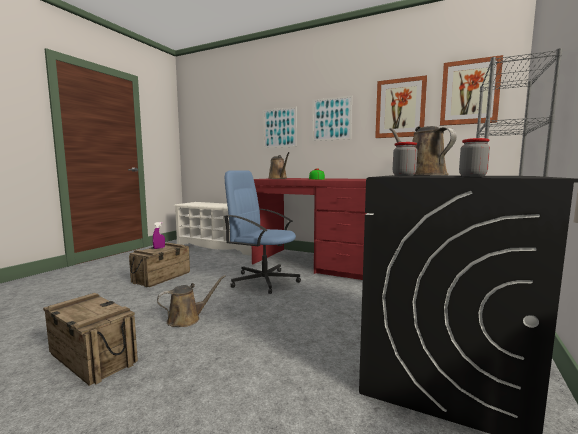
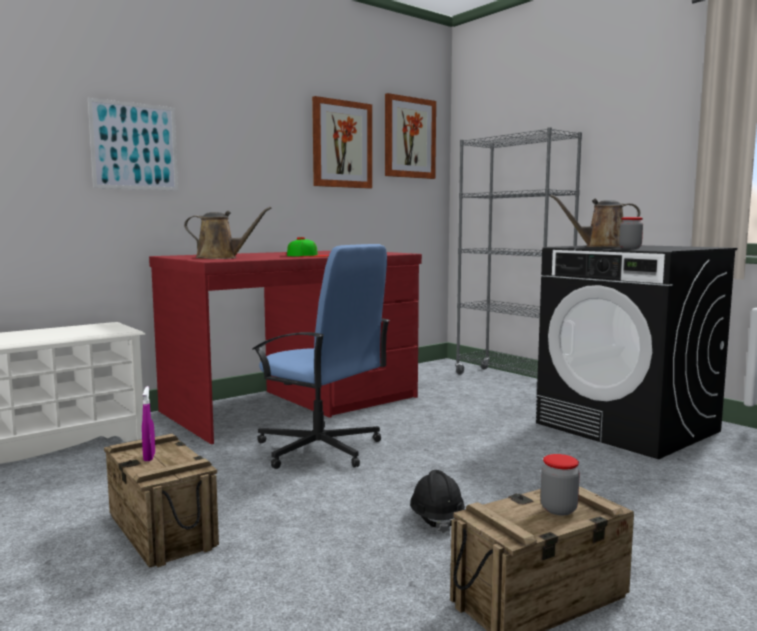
camera: 65 degrees left, 0 degrees up
(187, 319) = (436, 518): brown watering can -> black hard hat
(263, 281) = (320, 449): blue office chair -> blue office chair turned 105 degrees counterclockwise
(331, 119) = (244, 144): picture -> none
(472, 176) = (667, 247): jar -> jar (558, 509)

